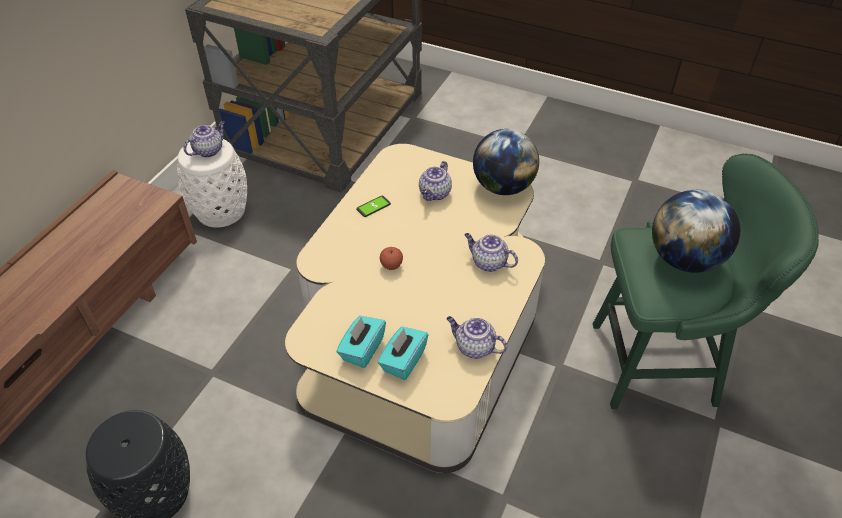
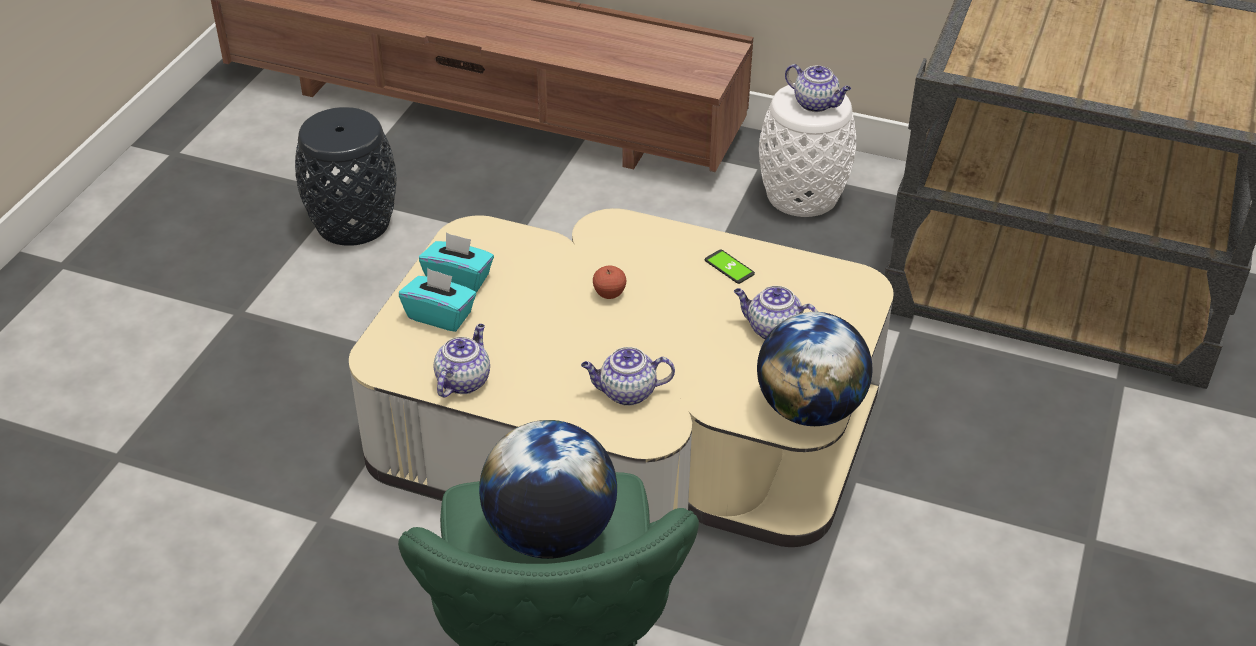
camera: 85 degrees right, 5 degrees down
(488, 263) = (626, 393): teapot -> teapot turned 120 degrees counterclockwise

